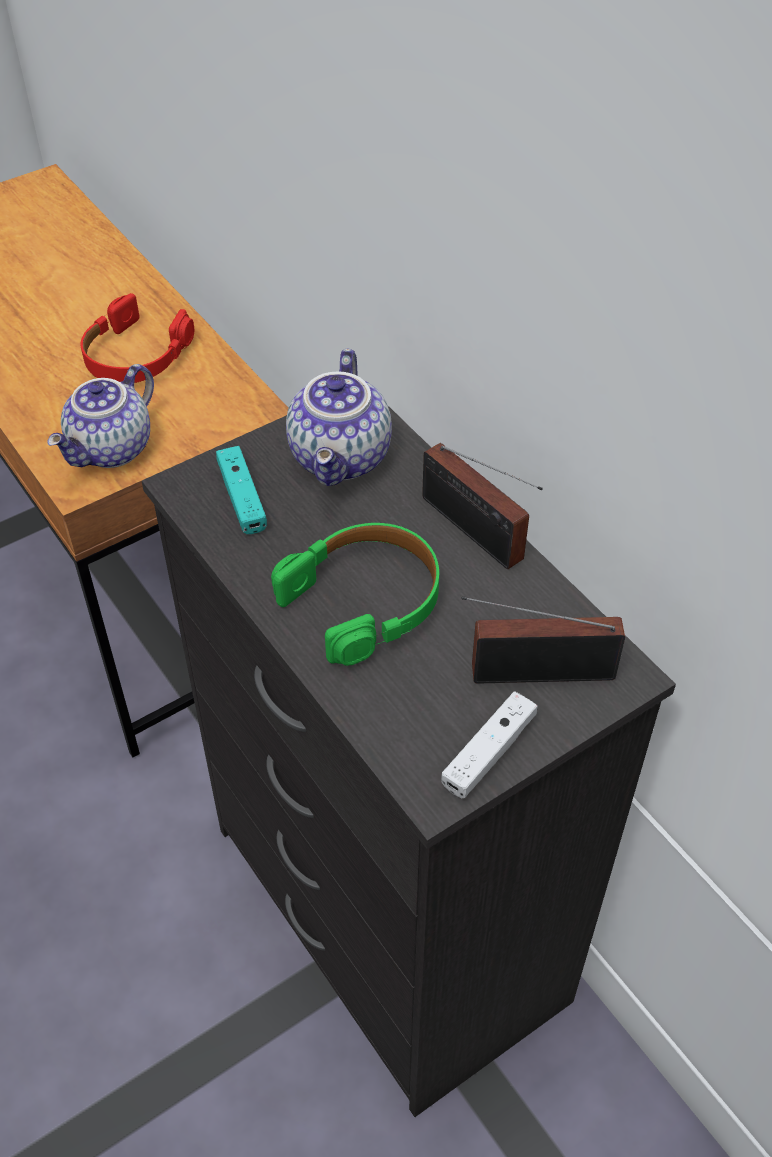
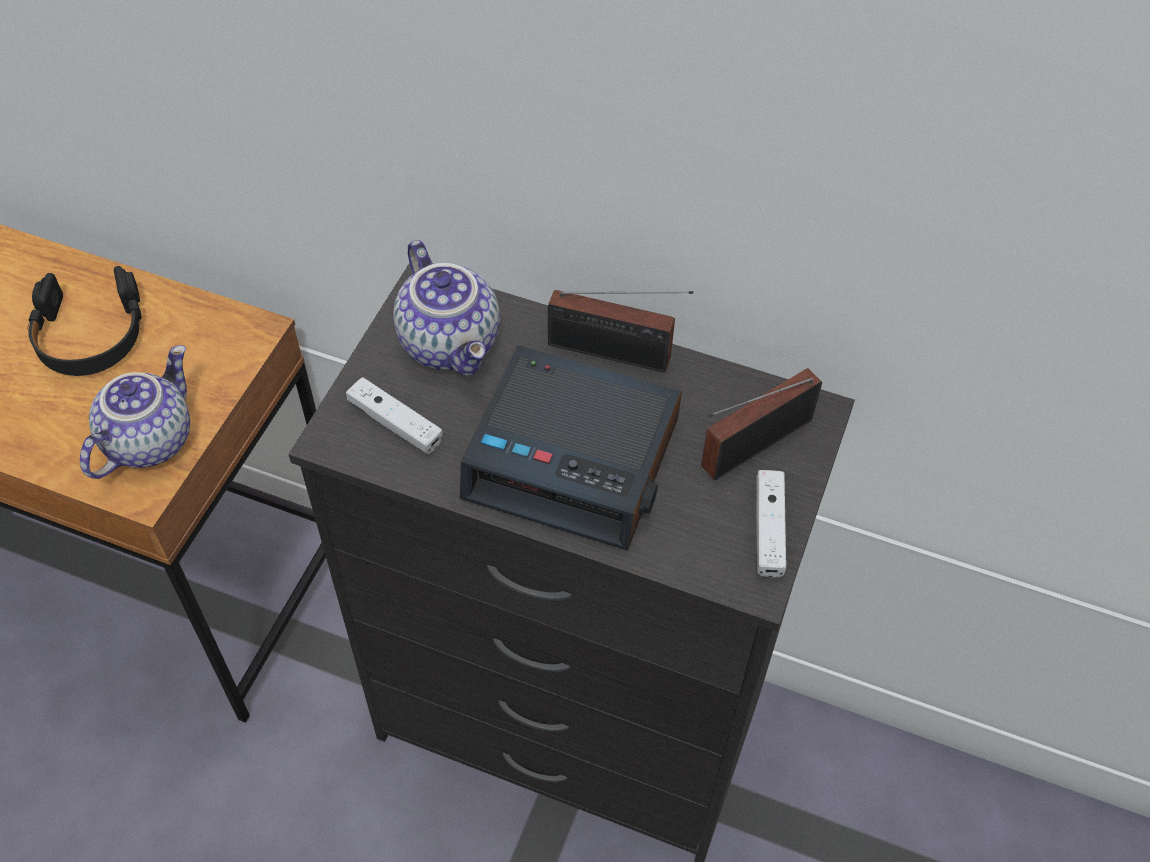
camera: 35 degrees left, 5 degrees up
(112, 450) = (148, 439): teapot -> teapot turned 150 degrees counterclockwise
(135, 355) = (90, 334): red headphones -> black headphones
(242, 498) = (395, 423): turquoise game controller -> white game controller
(364, 600) = (575, 459): green headphones -> alarm clock

